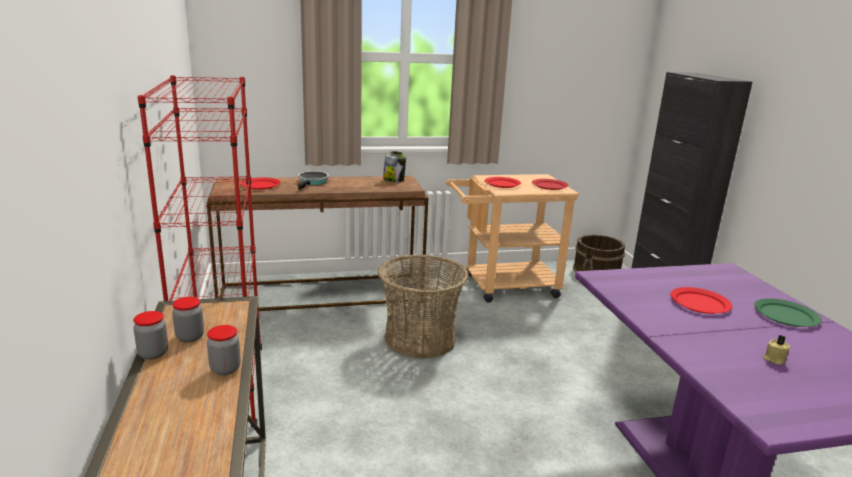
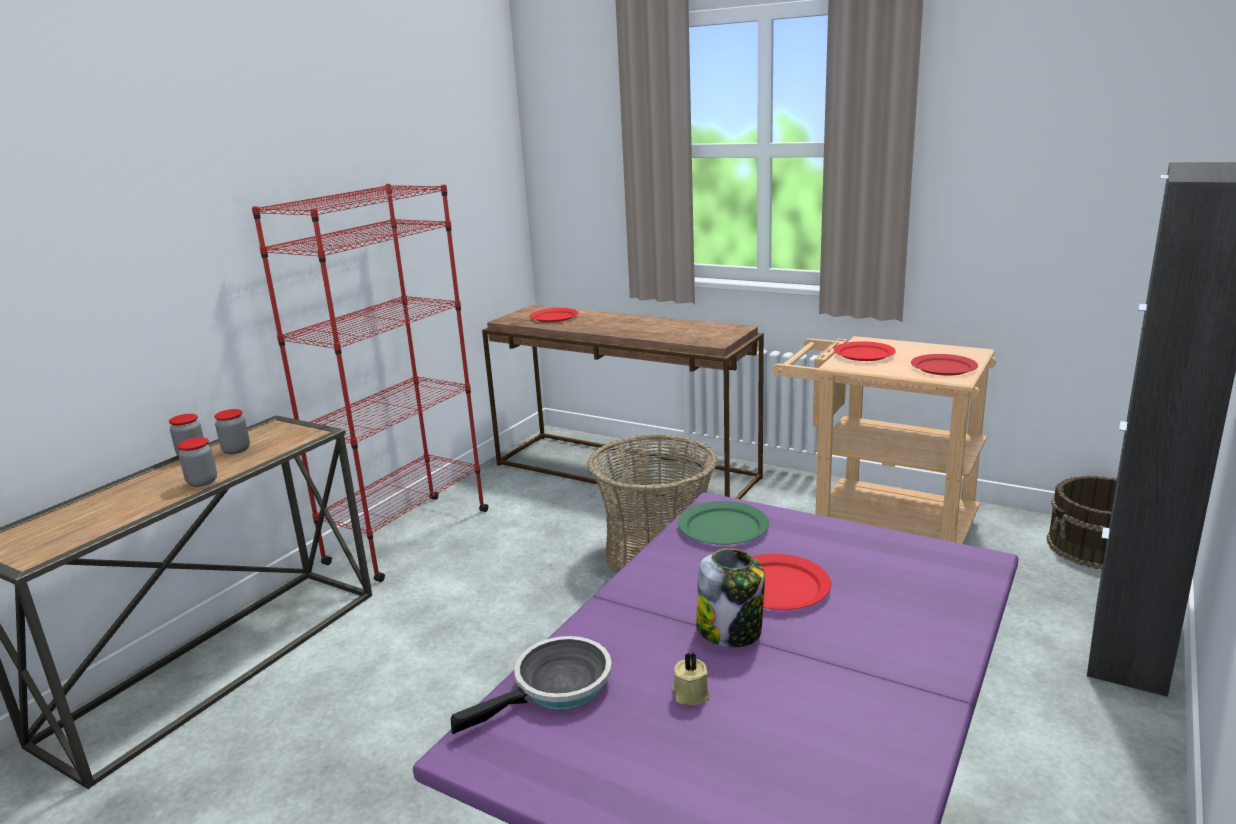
camera: 45 degrees right, 0 degrees up
(312, 182) = (614, 320): frying pan -> frying pan (556, 688)
(394, 180) = (716, 329): jar -> jar (730, 631)
(785, 315) = (887, 656): green plate -> green plate (722, 527)

